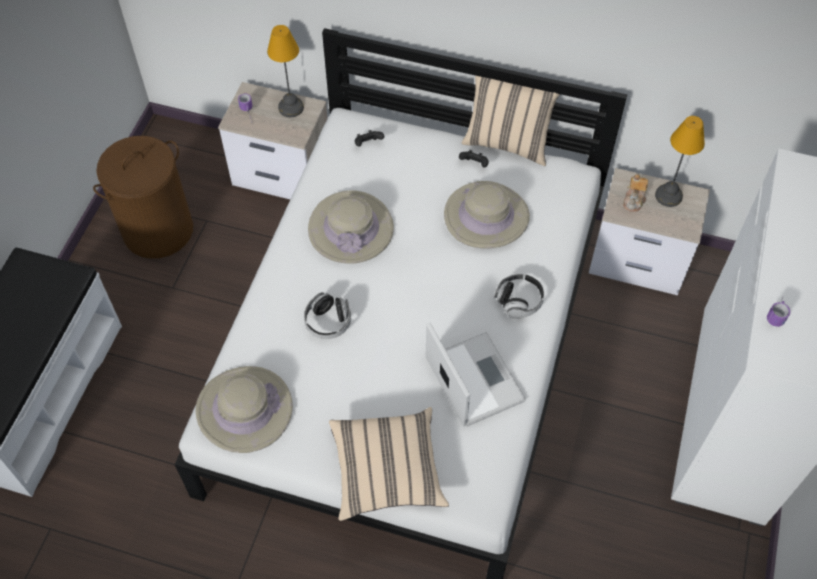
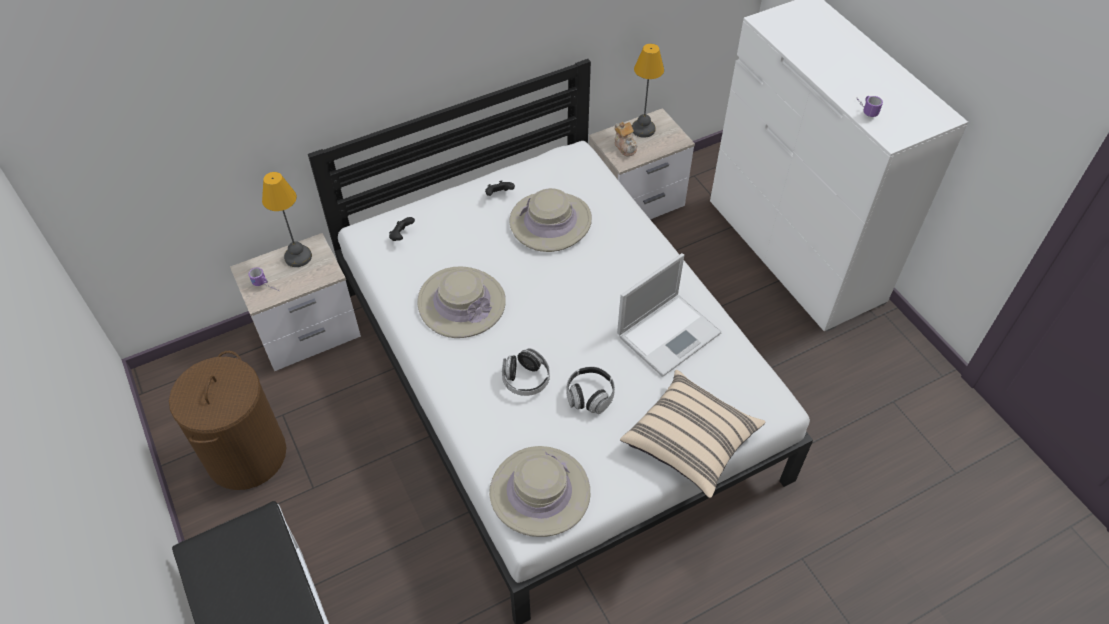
camera: 45 degrees left, 5 degrees down
(473, 378) = (670, 333): laptop -> laptop turned 120 degrees clockwise
(507, 143) = (504, 164): beige pillow -> none
(519, 301) = (638, 260): headphones -> headphones (590, 396)

